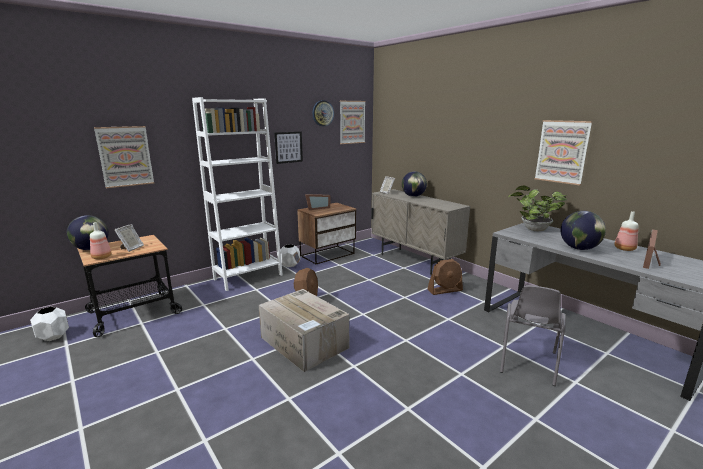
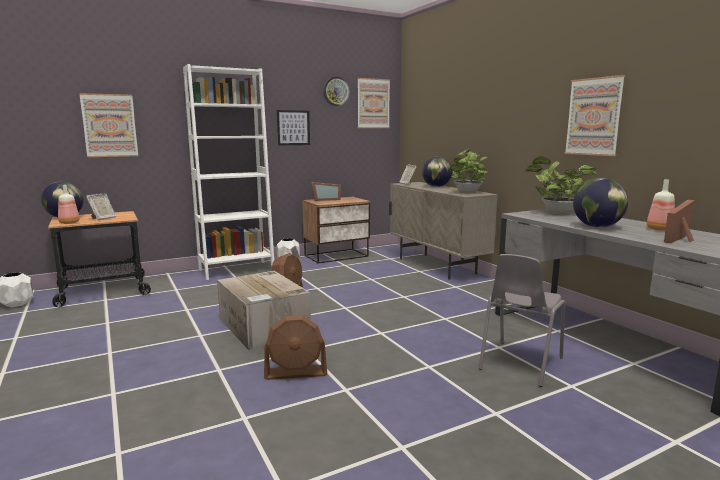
camera: 10 degrees right, 5 degrees down
(445, 205) = (467, 193): none -> potted plant
(445, 290) = (457, 293): brown fan -> brown fan (296, 373)

